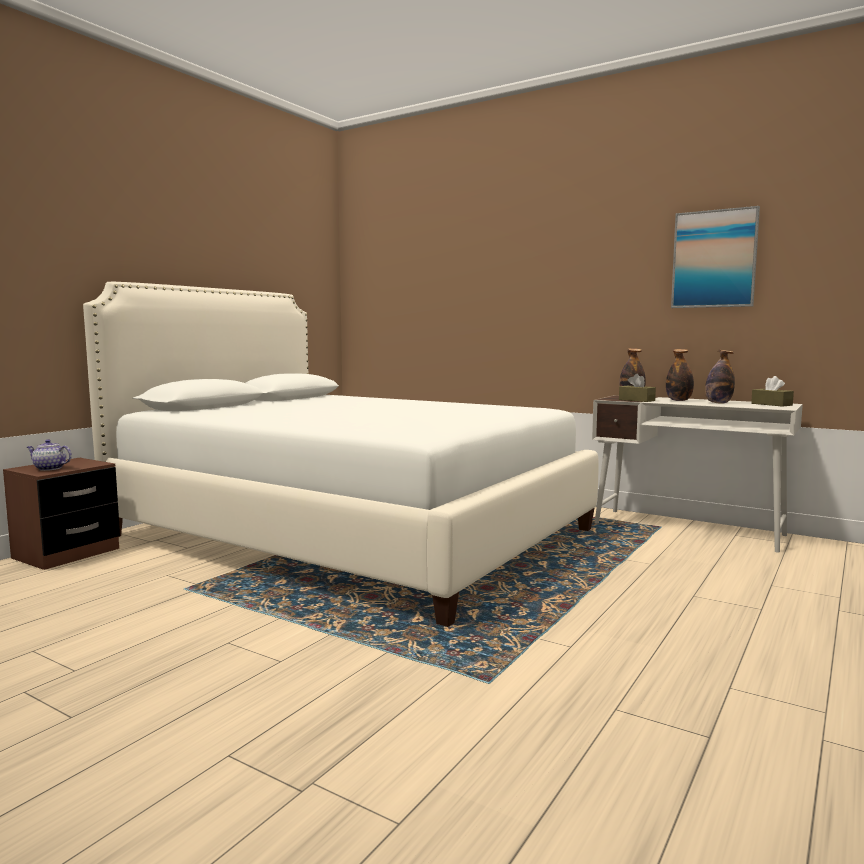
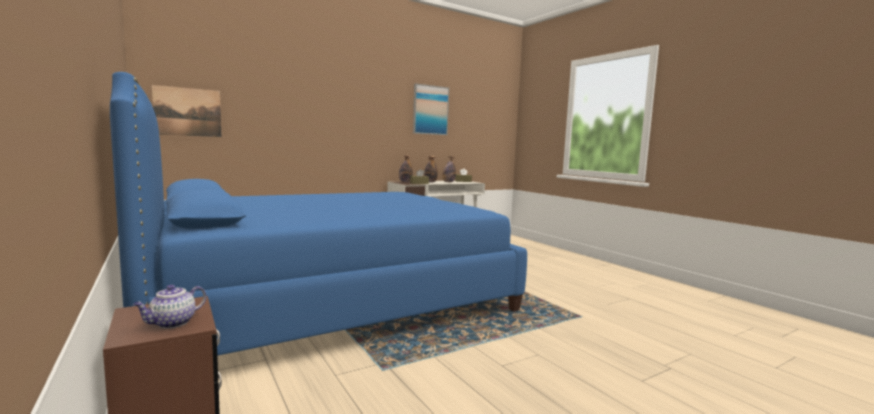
camera: 65 degrees left, 0 degrees up
(351, 532) = (328, 300): white bed -> blue bed
(380, 303) = (188, 112): none -> picture

